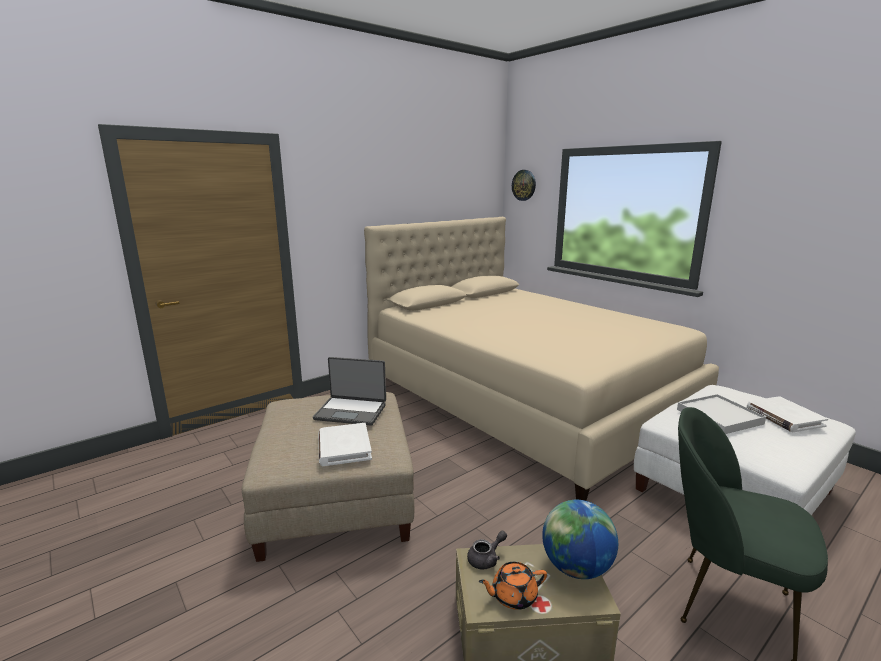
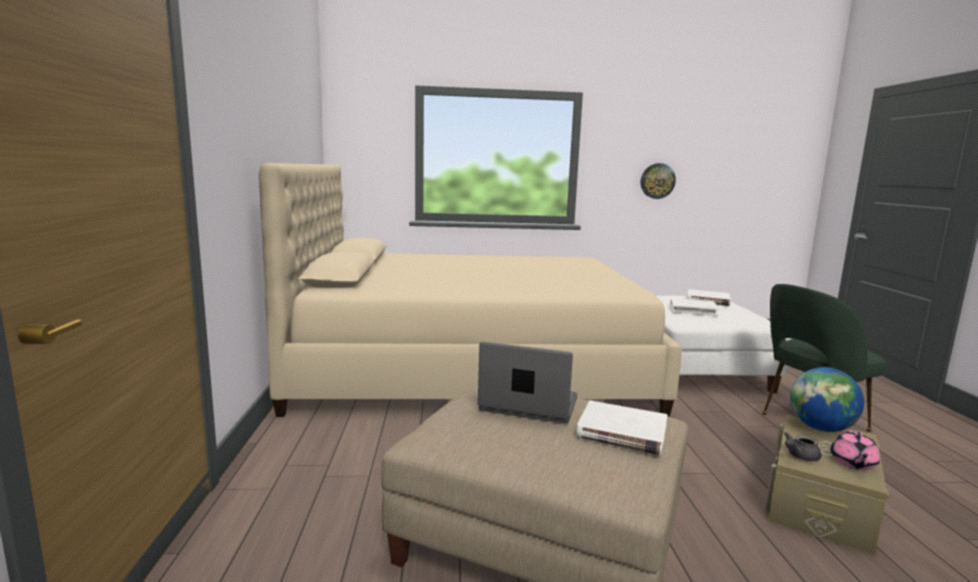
camera: 55 degrees left, 5 degrees down
(351, 411) = (528, 405): laptop -> laptop turned 120 degrees counterclockwise
(486, 559) = (799, 456): grey teapot -> grey teapot turned 120 degrees counterclockwise
(513, 596) = (853, 463): orange teapot -> pink teapot
(524, 185) = (359, 125): wall clock -> wall clock (657, 181)
(719, 417) = (693, 309): white tray -> white book

